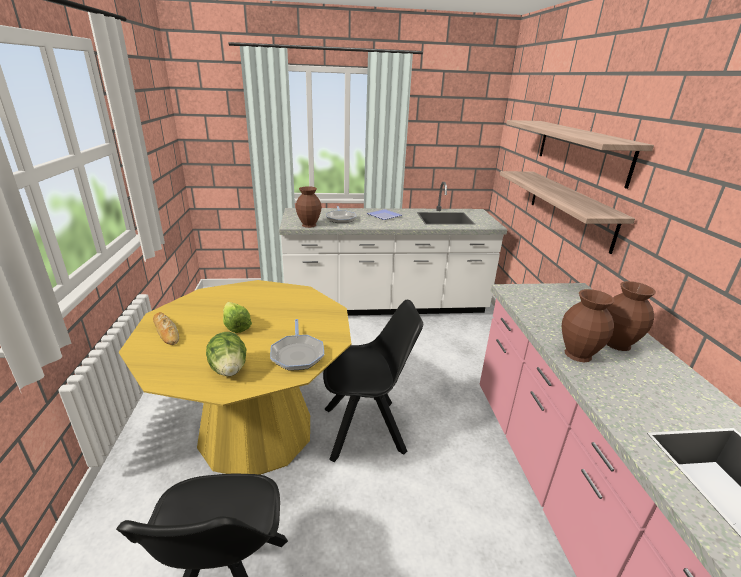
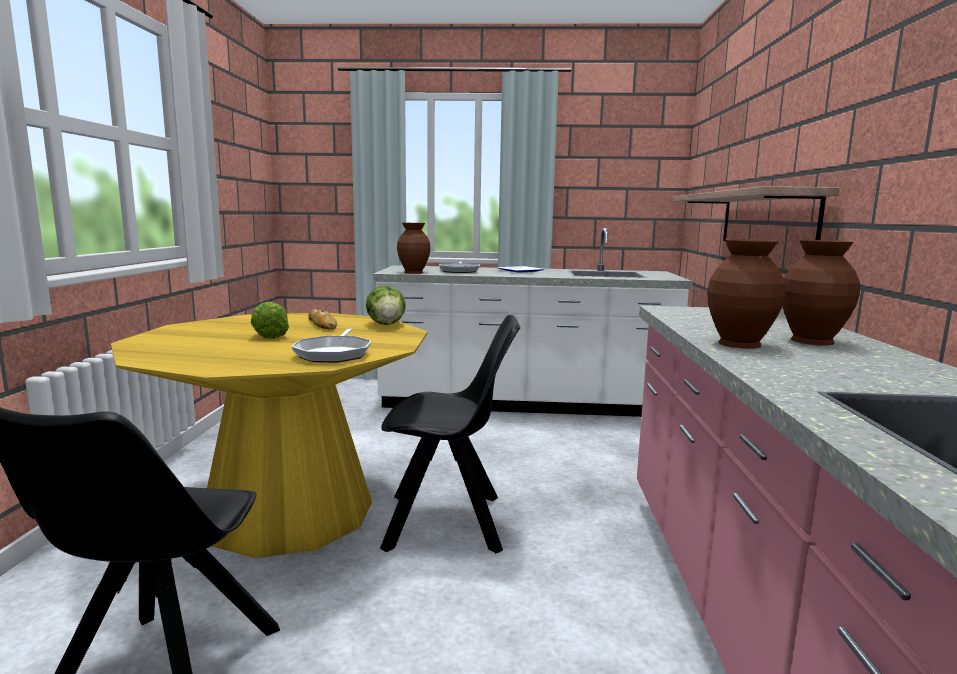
camera: 10 degrees right, 15 degrees down
(166, 331) = (180, 334): bread -> bread (322, 324)
(229, 369) = (235, 358): lettuce -> lettuce (386, 325)
(581, 150) = (772, 137): shelf -> none

